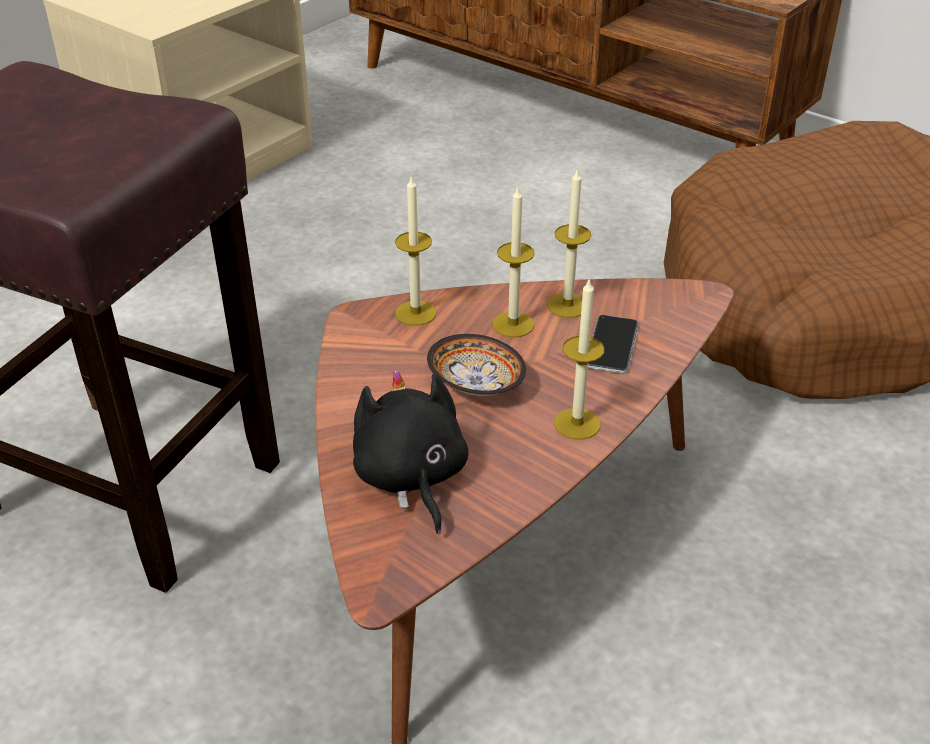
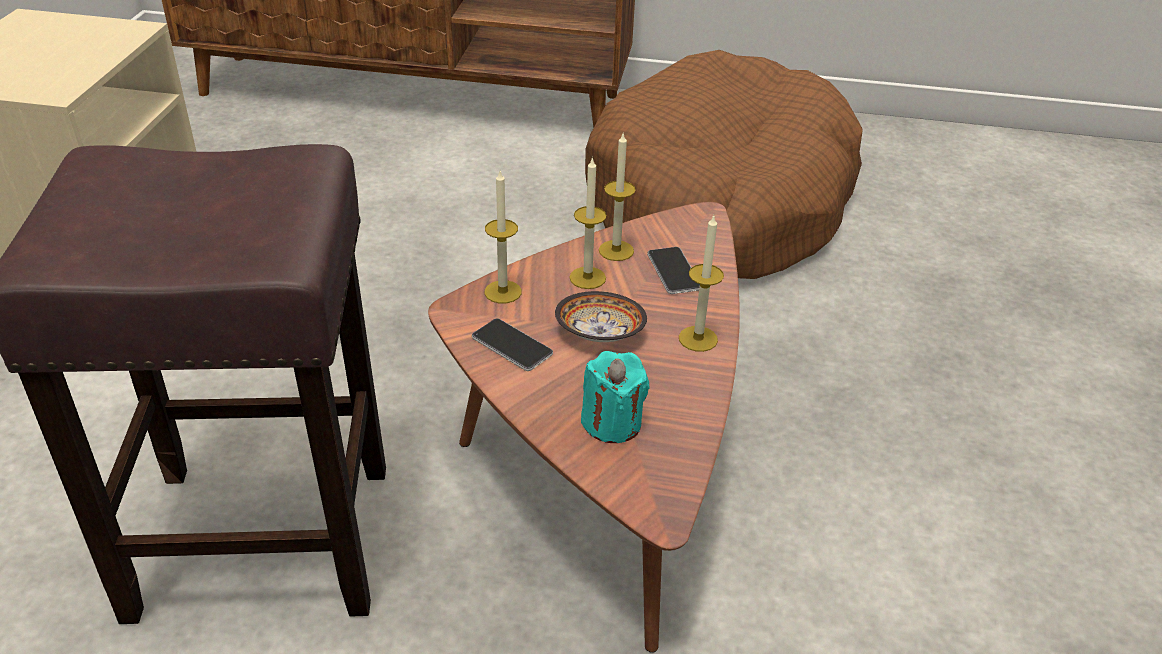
camera: 30 degrees left, 0 degrees up
(379, 368) = (512, 346): none -> phone
(411, 478) = (612, 423): black plush toy -> turquoise candle

